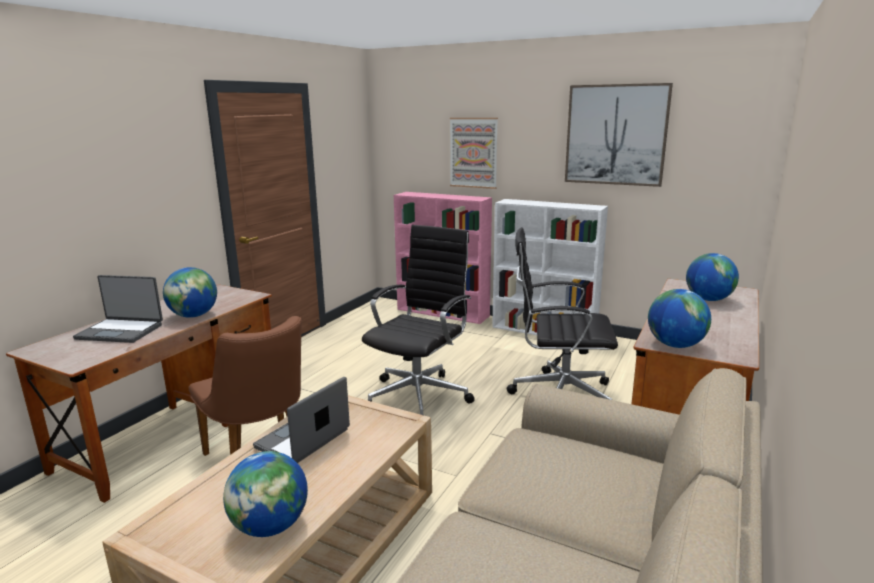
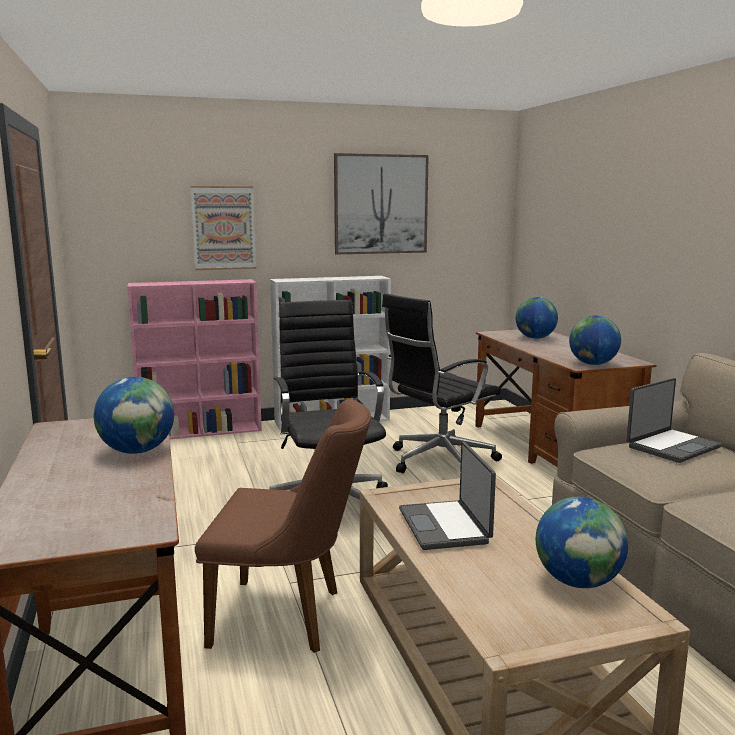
camera: 45 degrees left, 5 degrees down
(121, 331) = (84, 491): laptop -> laptop (671, 446)

